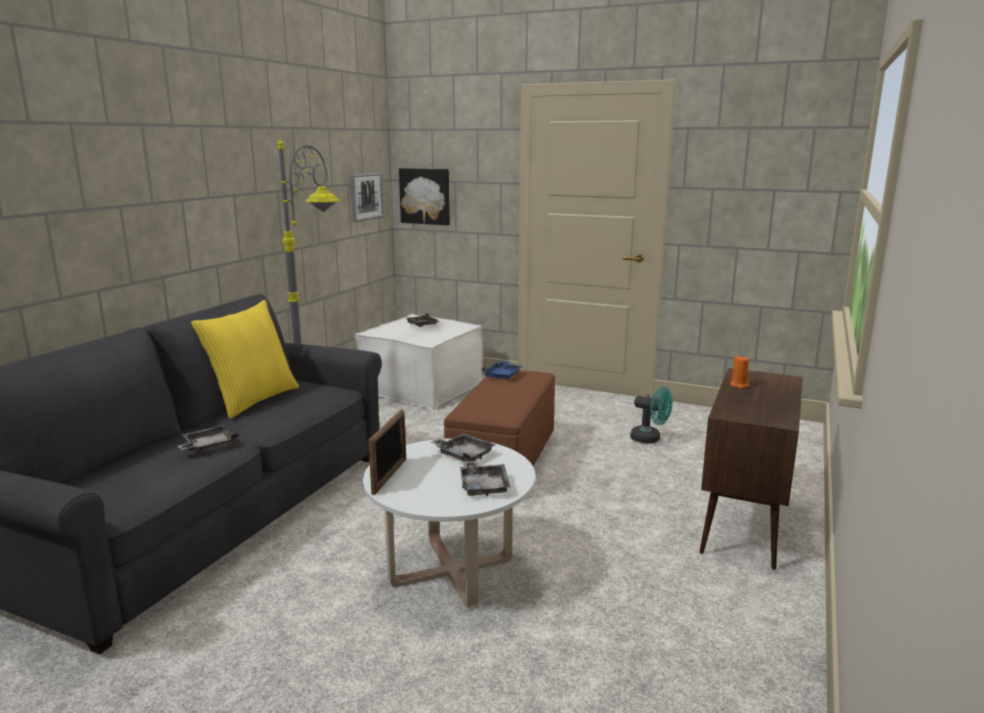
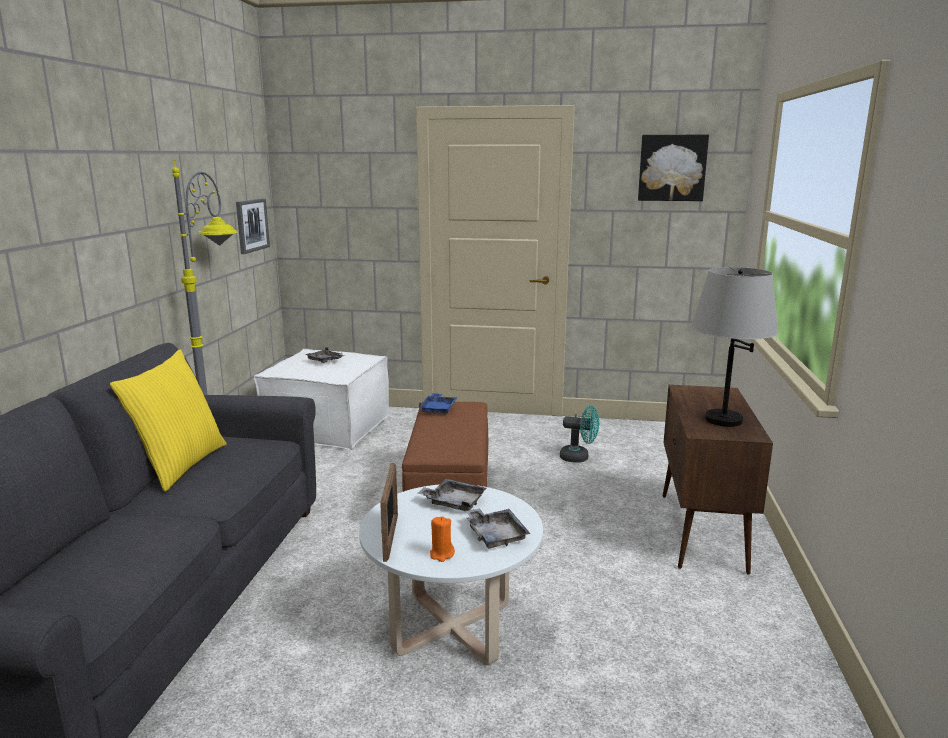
camera: 15 degrees left, 0 degrees up
(208, 446) = (157, 529): grey tray -> none
(425, 196) = (313, 223): picture -> picture (672, 168)
(739, 385) = (691, 401): orange candle -> orange candle (442, 554)
(760, 405) = (723, 420): none -> grey table lamp

